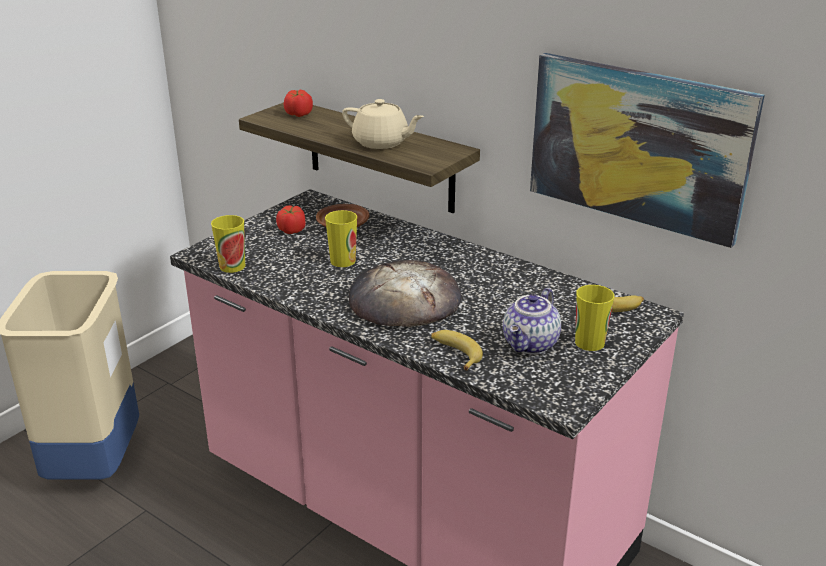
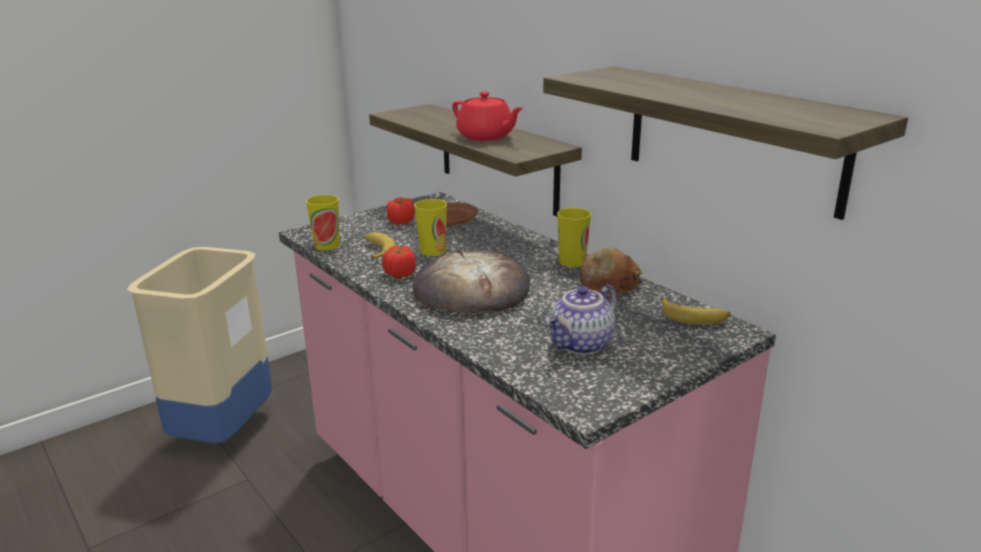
camera: 15 degrees right, 5 degrees down
(298, 114) = (426, 113): tomato -> tomato (400, 274)
(381, 143) = (486, 137): beige teapot -> red teapot
(455, 354) = (494, 343): banana -> banana (377, 251)
(525, 278) = (609, 283): none -> bread
(589, 342) = (649, 350): cup -> cup (572, 261)
(638, 145) = (732, 137): picture -> shelf

